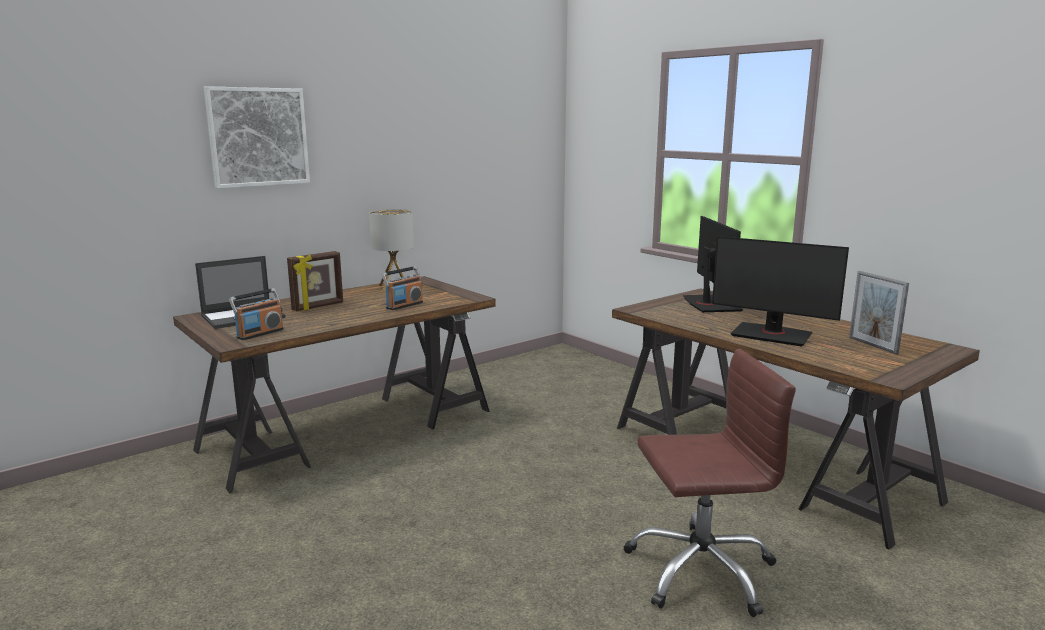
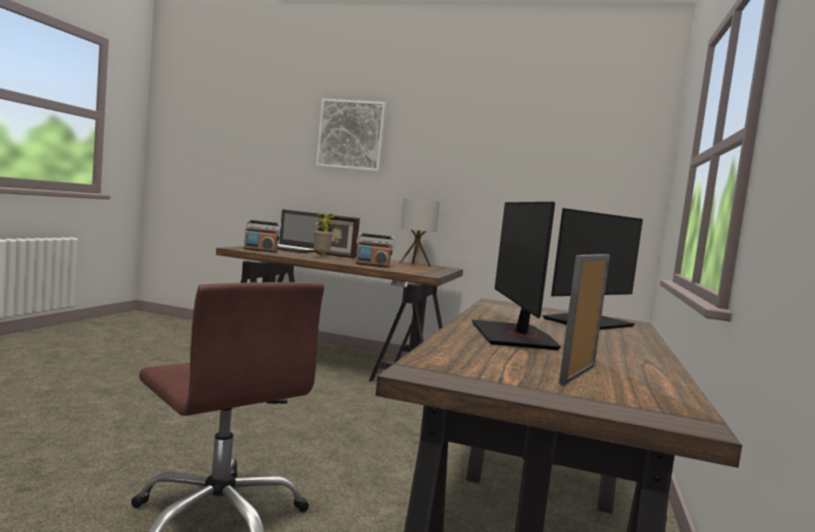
camera: 55 degrees right, 10 degrees down
(327, 314) = (321, 257): none -> potted plant

